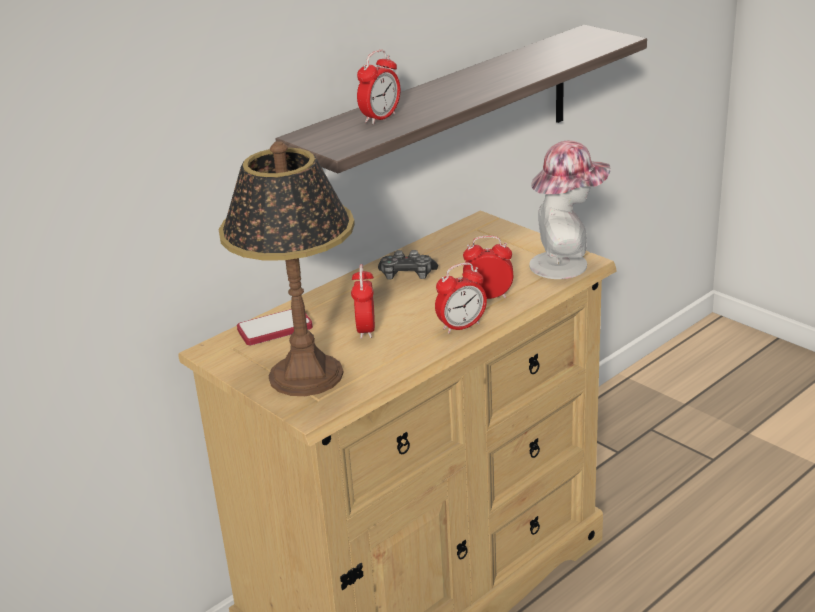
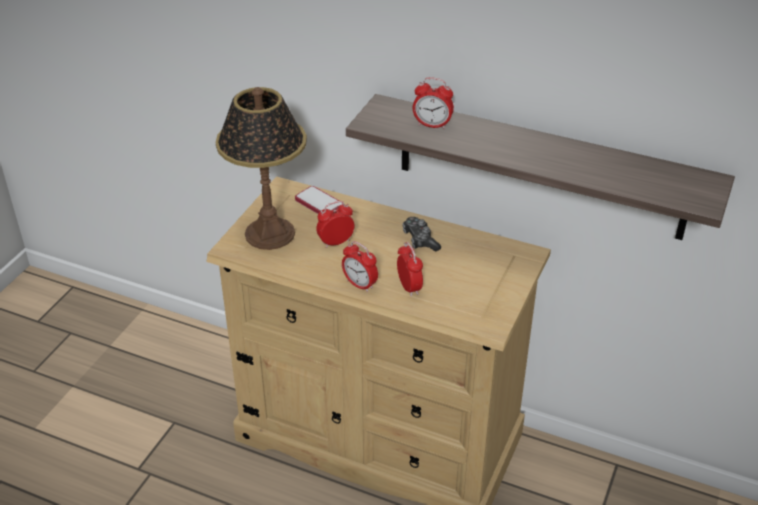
camera: 65 degrees right, 10 degrees up
(566, 264) = (482, 317): hat -> none

